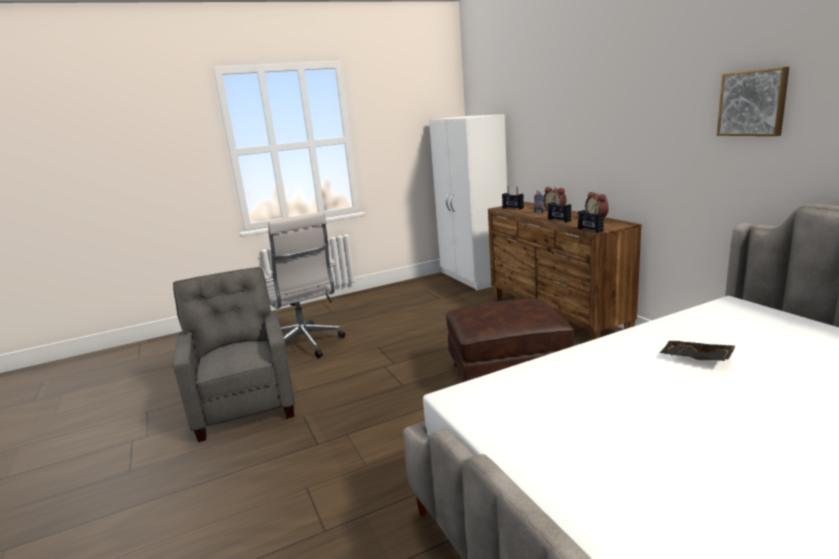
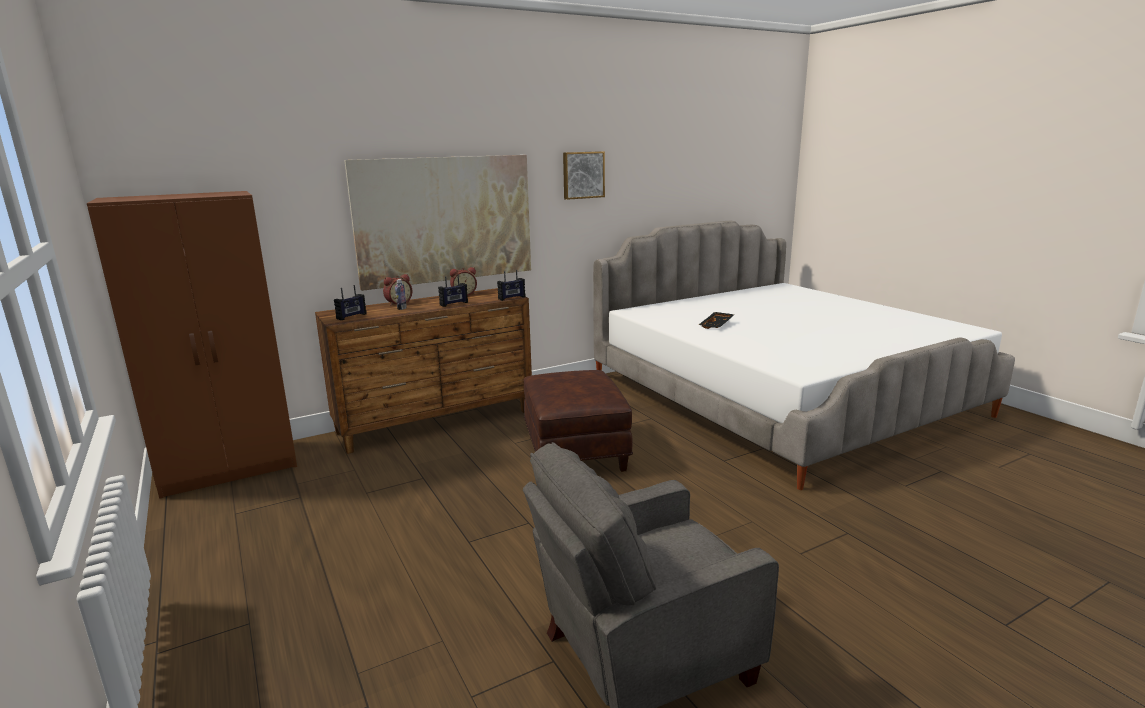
camera: 95 degrees left, 0 degrees up
(305, 346) = (424, 629): white office chair -> none
(474, 278) = (231, 469): white wardrobe -> brown wardrobe
(602, 146) = (445, 219): none -> picture

